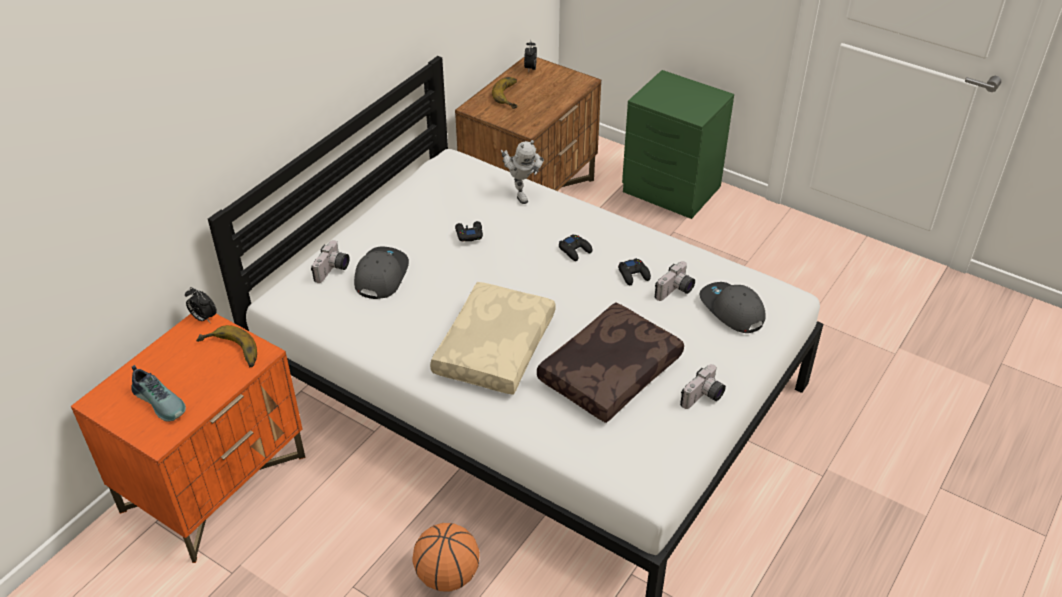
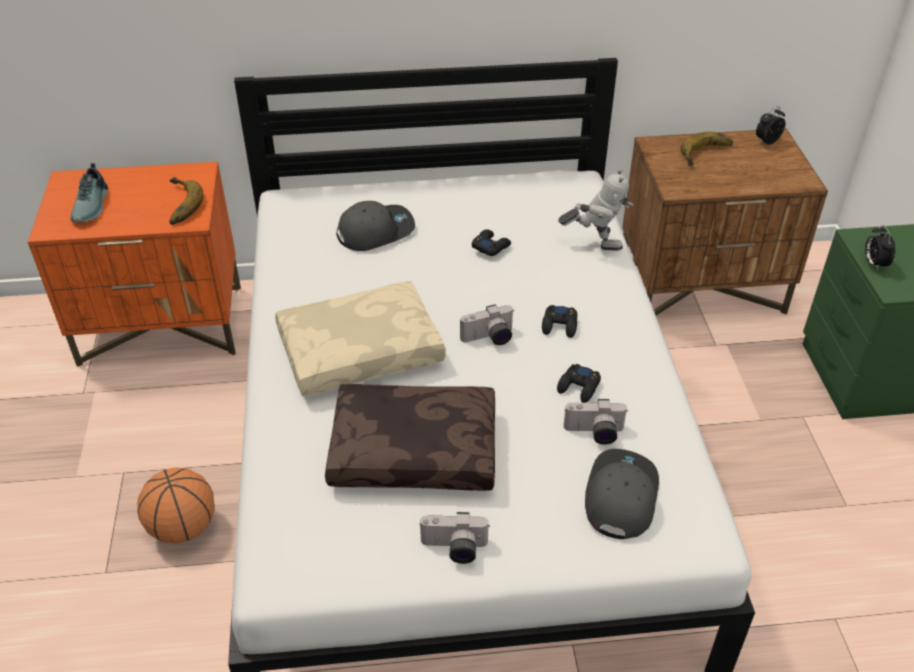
camera: 50 degrees right, 0 degrees up
(203, 318) = (204, 171): alarm clock -> alarm clock (874, 264)
(333, 270) = (350, 203): camera -> camera (489, 338)
(520, 192) = (594, 243): toy robot -> toy robot turned 105 degrees counterclockwise

